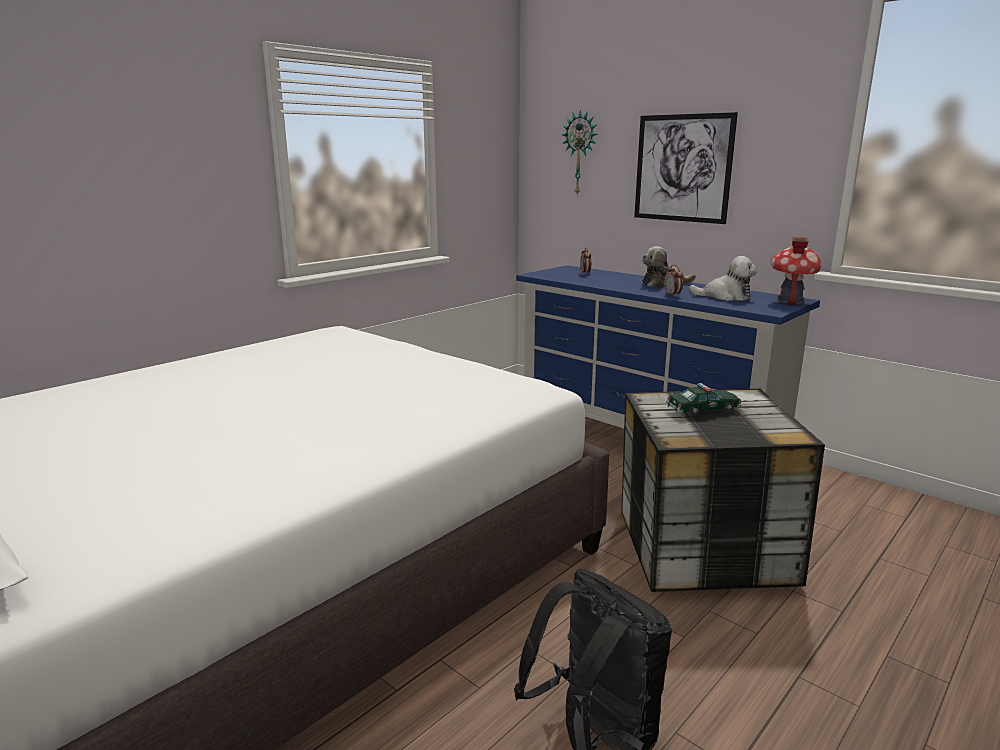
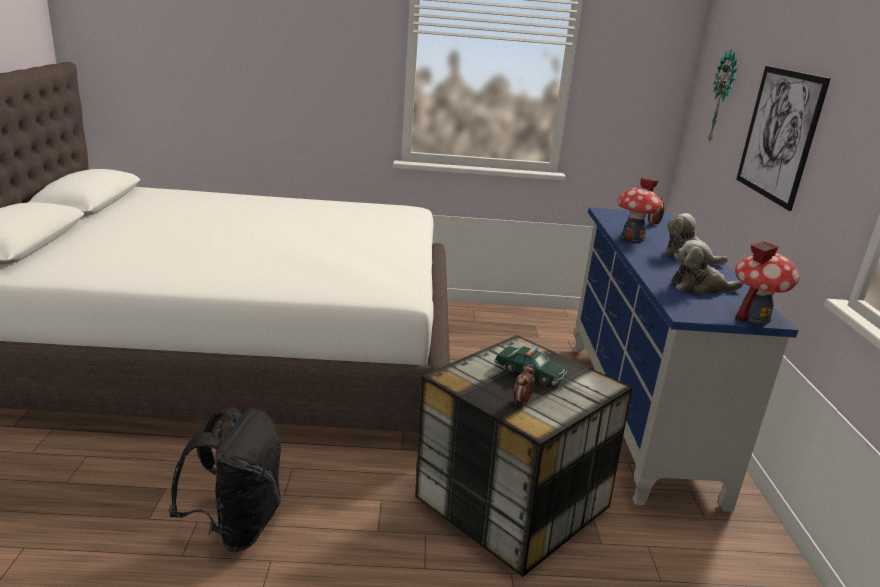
camera: 45 degrees right, 5 degrees up
(605, 284) = (633, 238): none -> toy house
(672, 295) = (652, 267): alarm clock -> alarm clock (522, 401)
(725, 297) = (699, 287): plush toy -> plush toy turned 120 degrees clockwise

